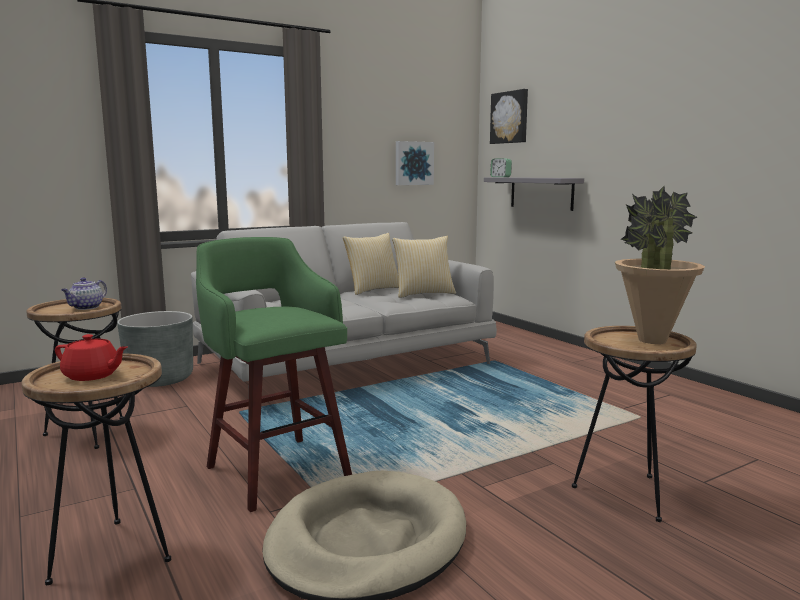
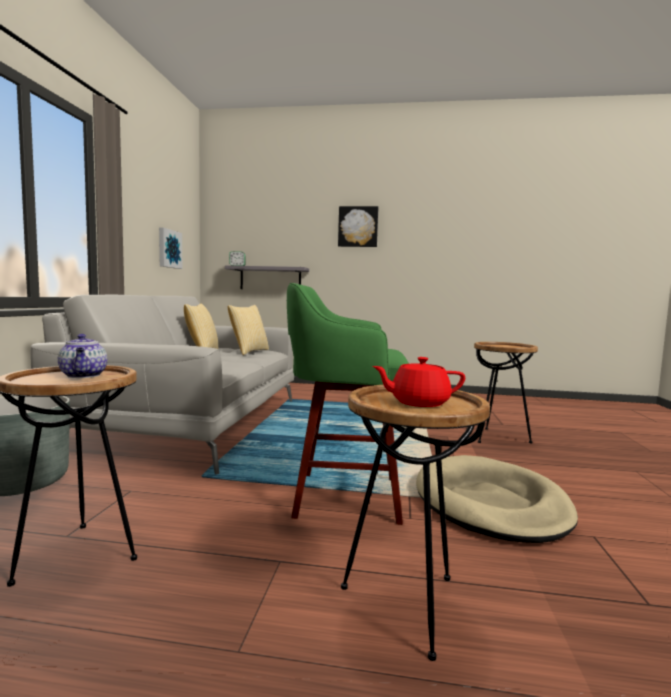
camera: 50 degrees left, 5 degrees down
(92, 375) = (418, 402): red teapot -> red teapot turned 150 degrees counterclockwise
(510, 117) = (235, 222): picture -> picture (358, 227)
(652, 340) = (506, 346): potted plant -> none

